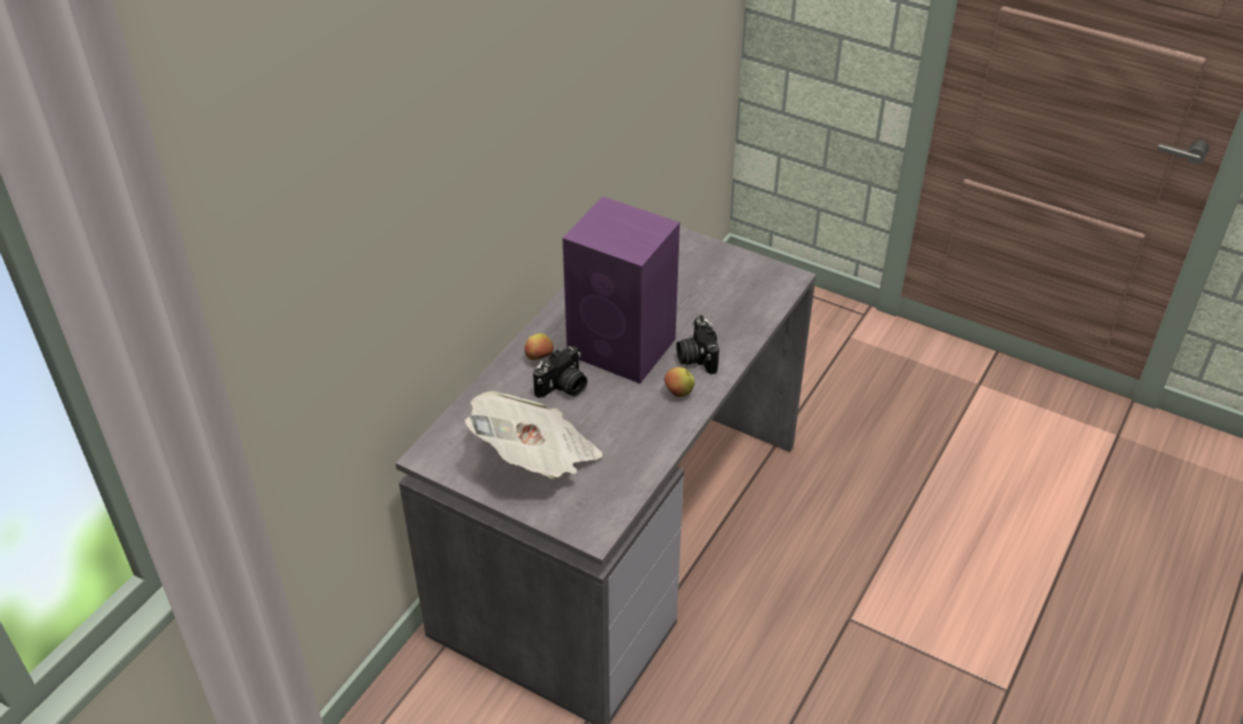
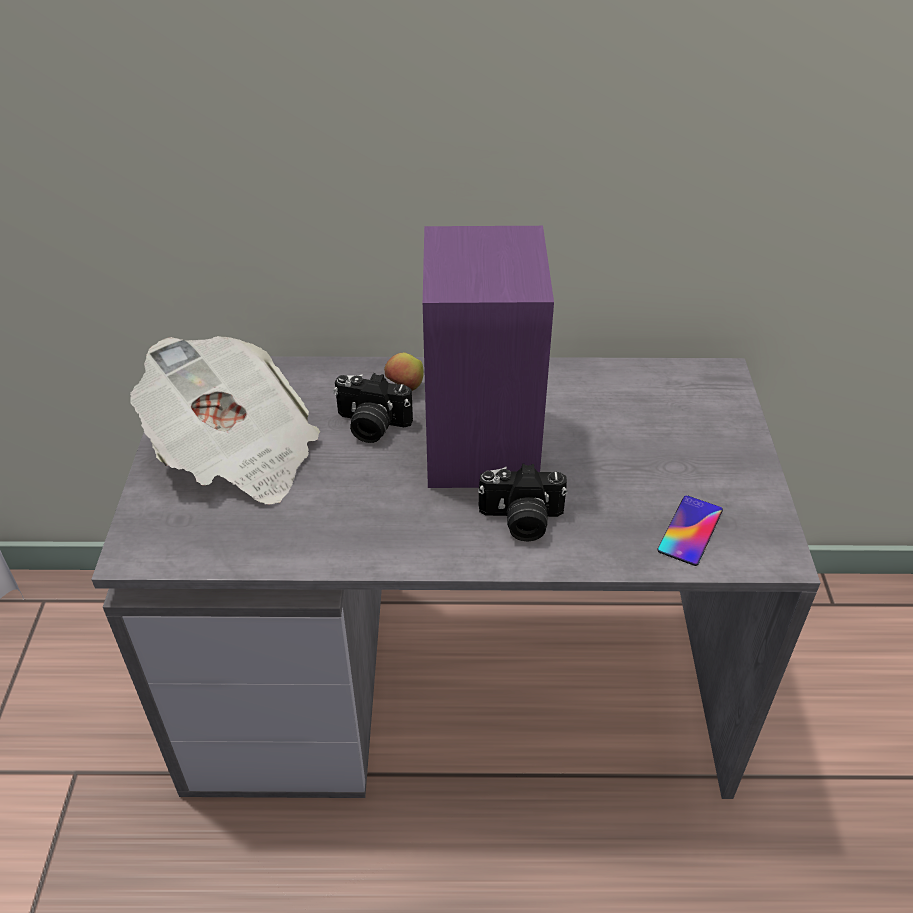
camera: 60 degrees right, 0 degrees up
(678, 393) = (438, 531): apple -> none
(696, 357) = (521, 521): camera -> camera turned 135 degrees counterclockwise
(751, 298) = (690, 530): none -> phone

